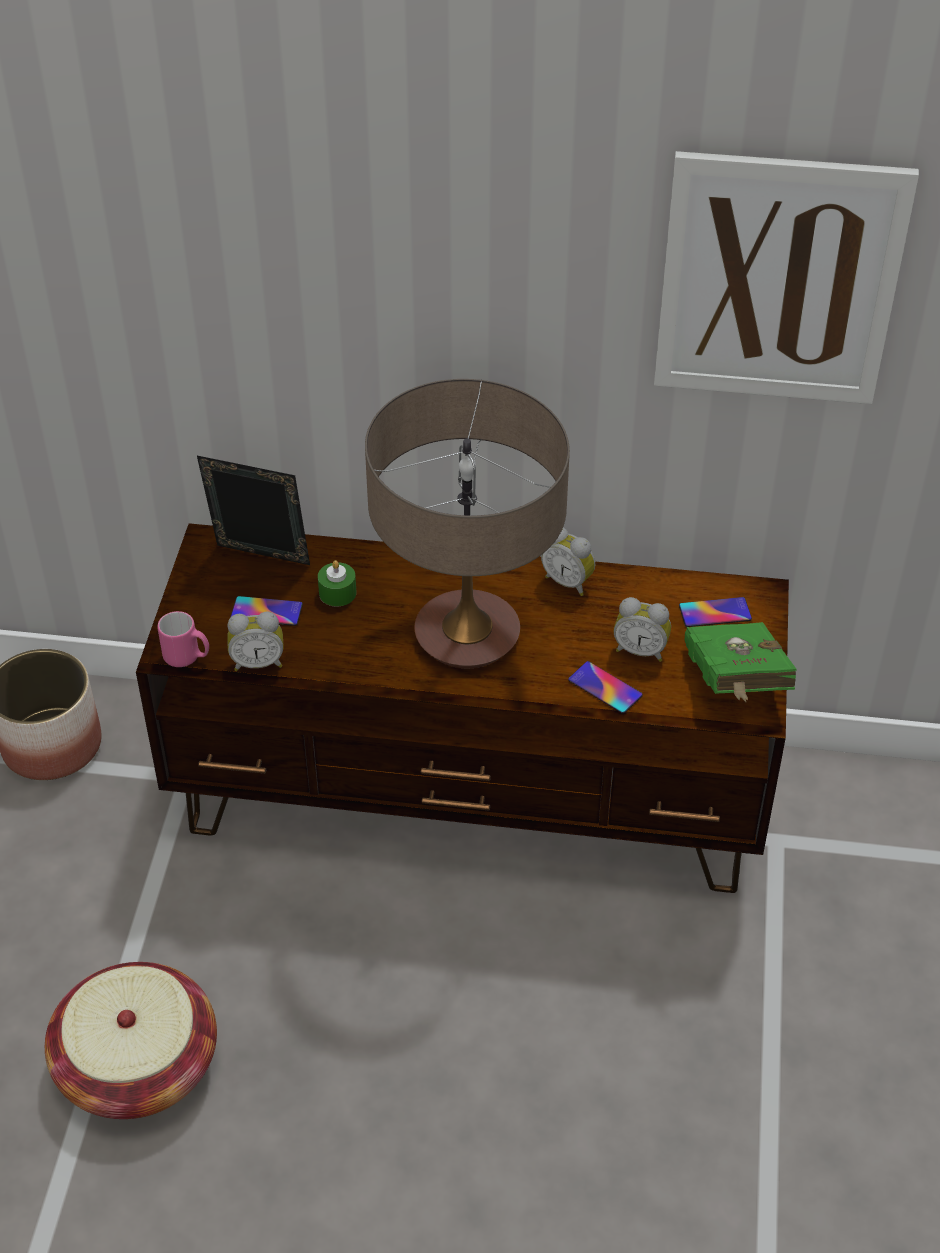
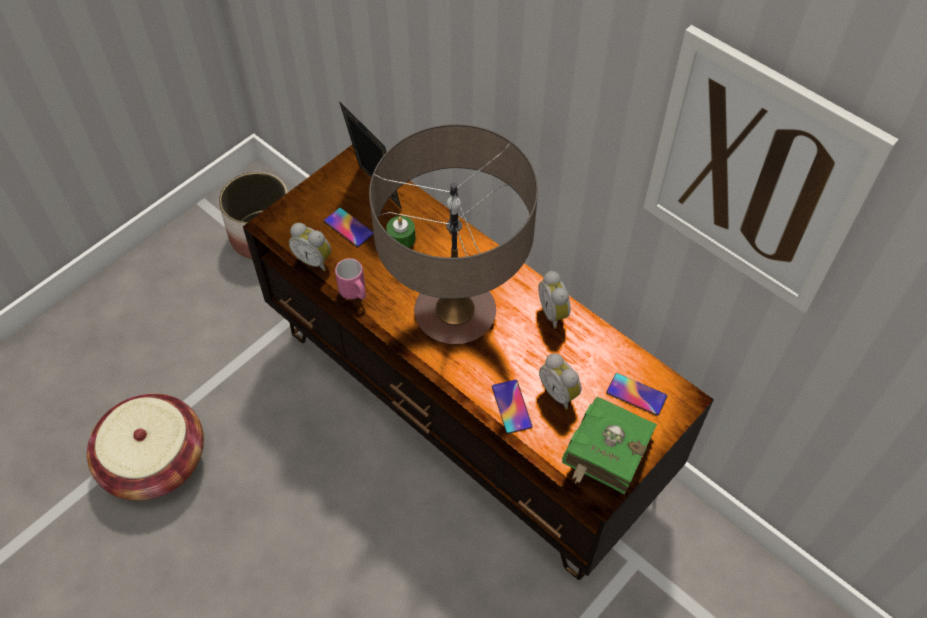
camera: 35 degrees right, 10 degrees up
(187, 657) = (278, 233): pink mug -> pink mug (355, 293)

